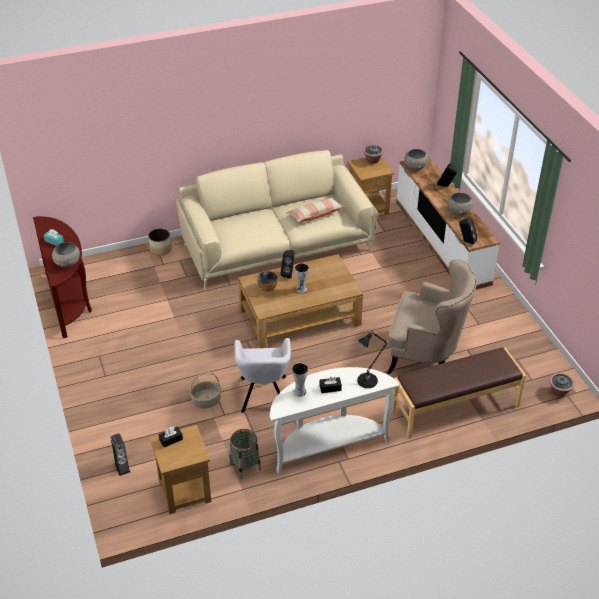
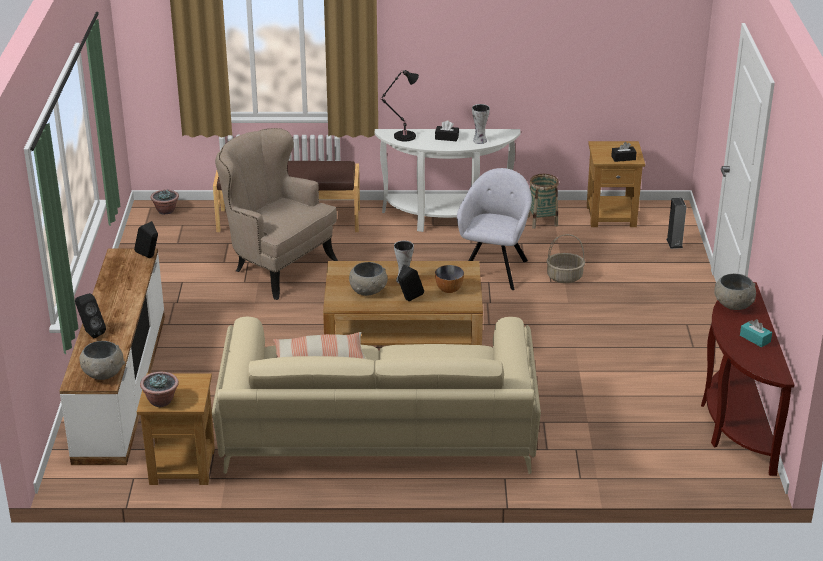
camera: 160 degrees left, 10 degrees down
(161, 249) = (573, 474): planter -> none
(459, 212) = (115, 294): grey bowl -> grey bowl (368, 291)

